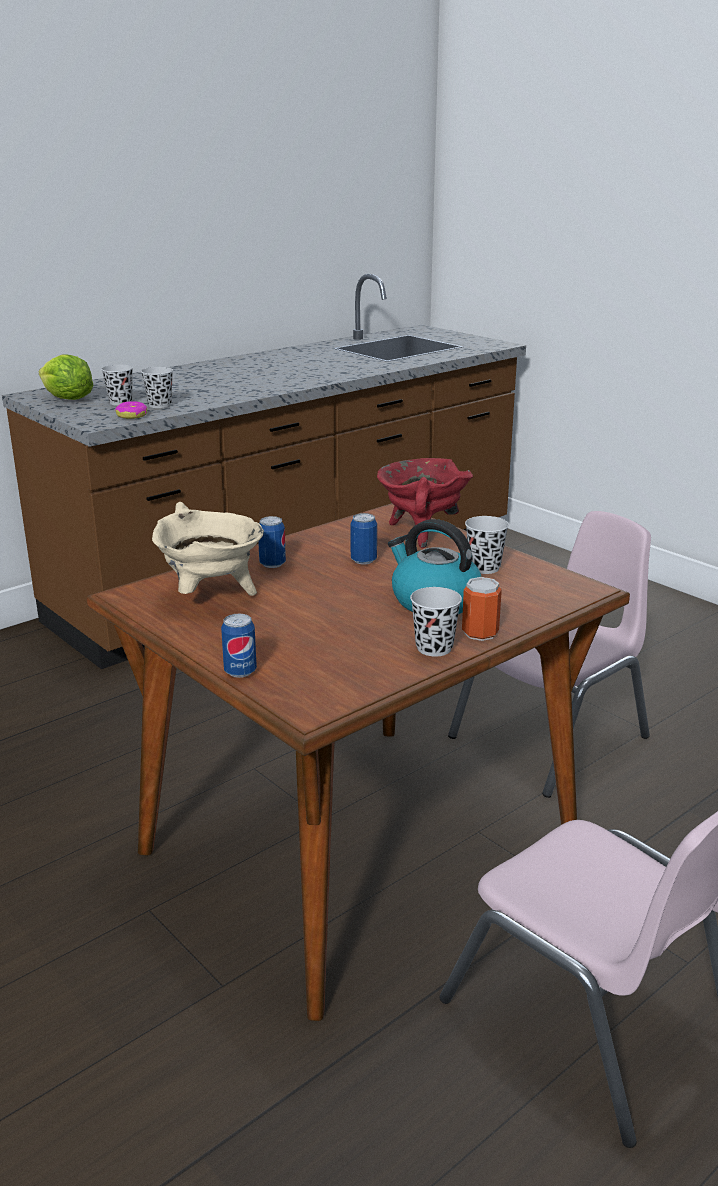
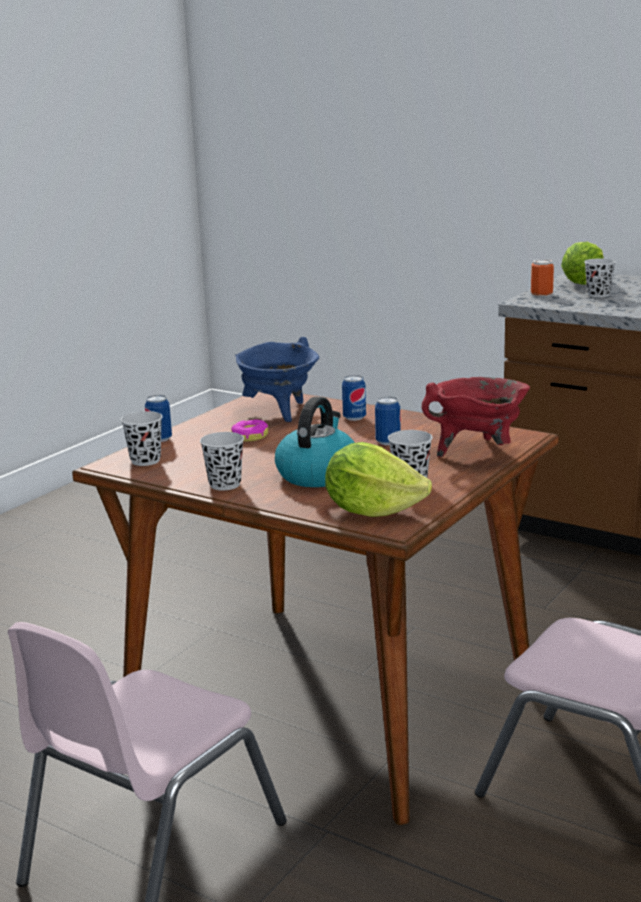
camera: 75 degrees right, 5 degrees down
(132, 415) = (564, 303): donut -> donut (249, 436)
(160, 405) = (609, 304): black cup -> black cup (145, 461)
(211, 596) = (278, 412): beige cooking pot -> blue cooking pot
(480, 633) = (262, 496): can -> can (541, 294)
(544, 591) = (372, 510): none -> lettuce

